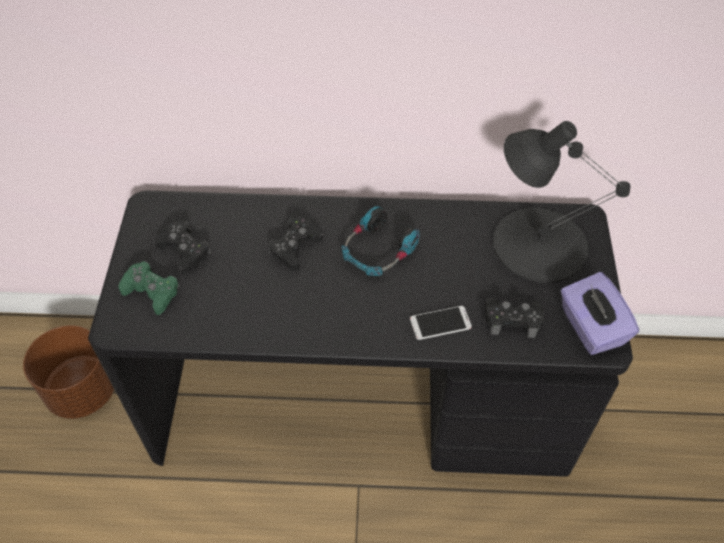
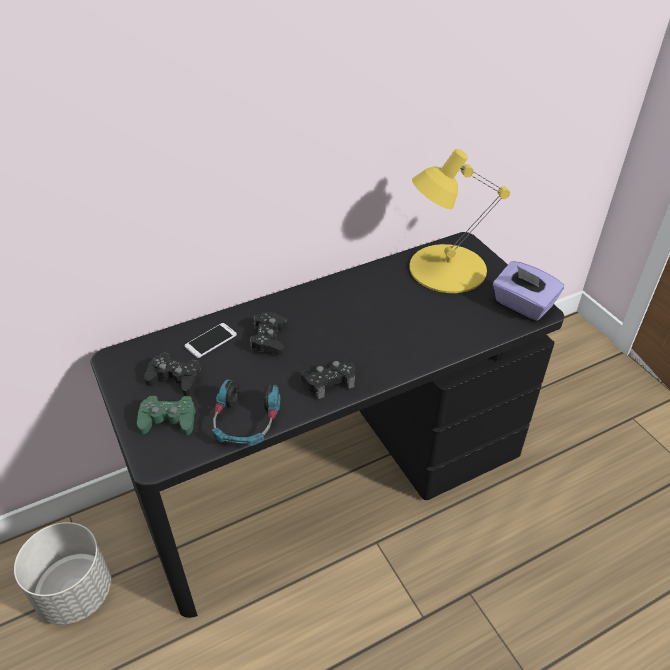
camera: 30 degrees left, 10 degrees down
(82, 391) = (75, 593): brown planter -> grey planter
(378, 251) = (336, 316): headphones -> headphones (246, 421)
(440, 323) = (421, 344): phone -> phone (210, 340)
(512, 320) = (469, 321): black game controller -> black game controller (329, 381)
(538, 243) = (446, 268): black table lamp -> yellow table lamp

